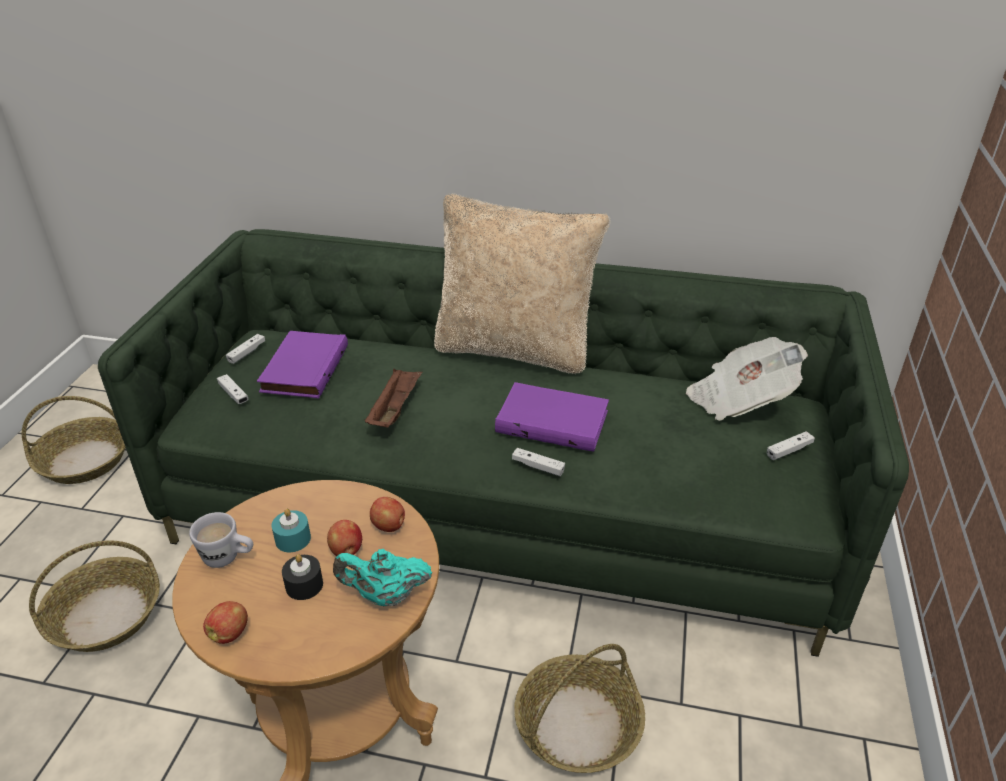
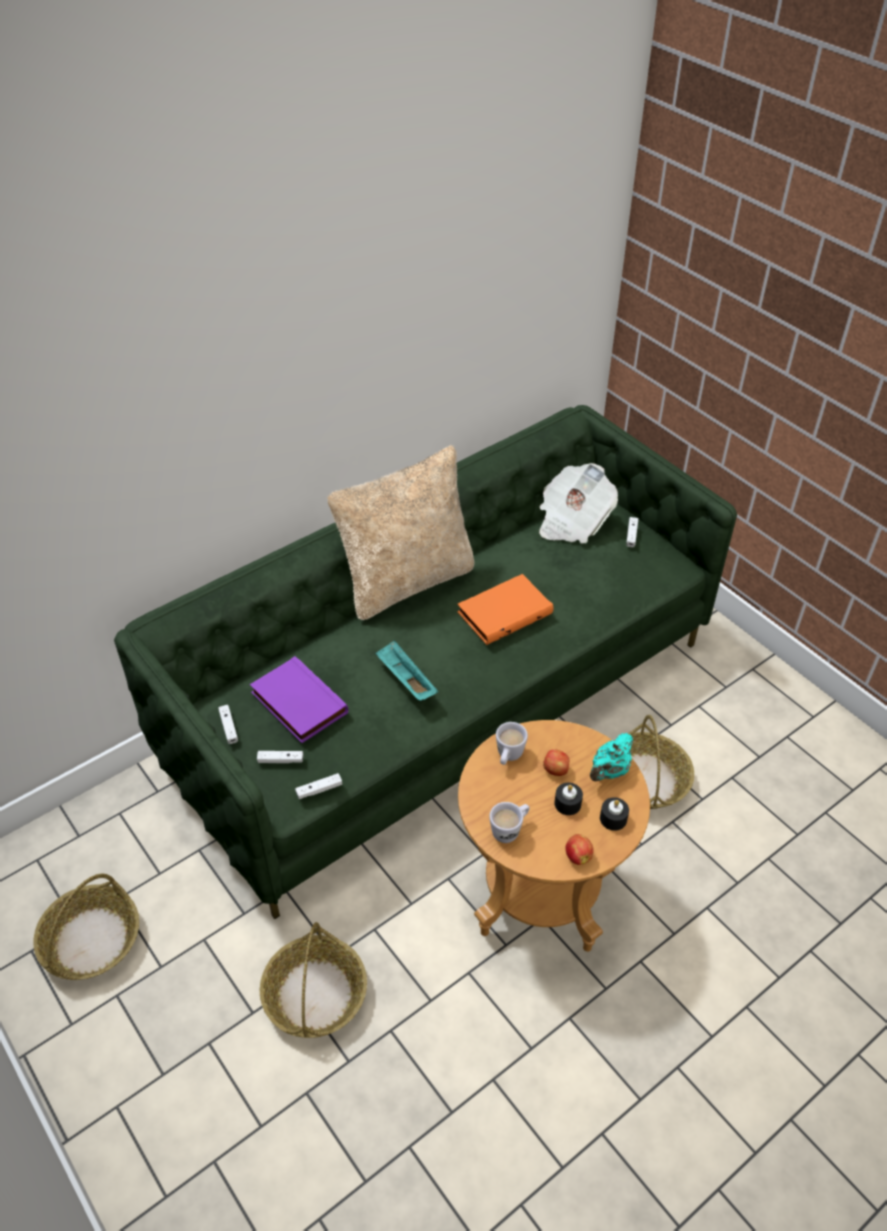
camera: 50 degrees left, 10 degrees up
(293, 539) = (521, 790): turquoise candle -> none
(313, 636) = (613, 818): none -> black candle
(332, 506) = (508, 757): none -> white mug
(389, 526) = (552, 739): apple -> none
(395, 409) = (405, 680): brown tray -> turquoise tray
(538, 466) = (535, 646): white game controller -> white game controller (319, 790)
(553, 420) = (504, 611): purple book -> orange book

